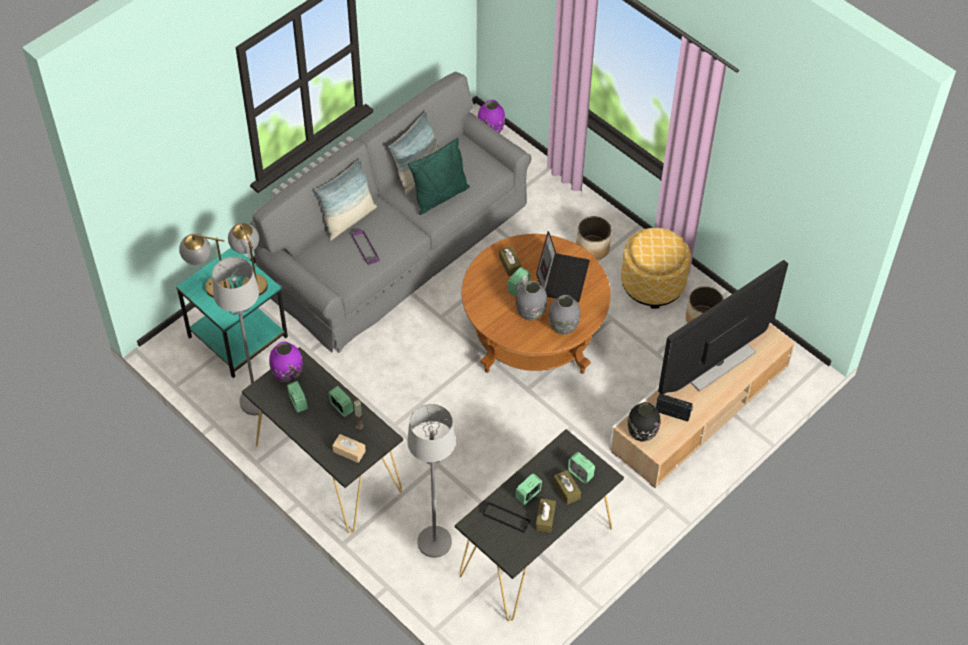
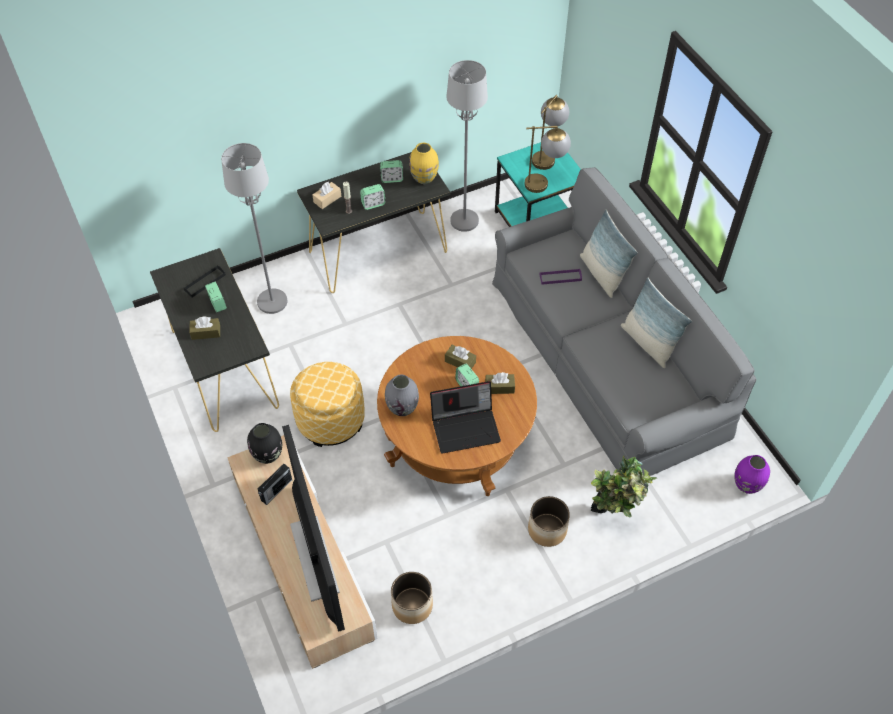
camera: 110 degrees right, 0 degrees up
(287, 374) = (424, 178): purple vase -> yellow vase
(440, 196) = (610, 354): green pillow -> none
(531, 313) = (431, 386): grey vase -> none
(545, 518) = (188, 309): brown tissue box -> brown tissue box (460, 362)
(560, 209) = (612, 517): none -> potted plant
(561, 277) = (466, 427): laptop -> laptop turned 45 degrees counterclockwise
(580, 473) = (216, 348): alarm clock -> none
(653, 283) = (478, 572): ottoman -> ottoman (330, 419)

